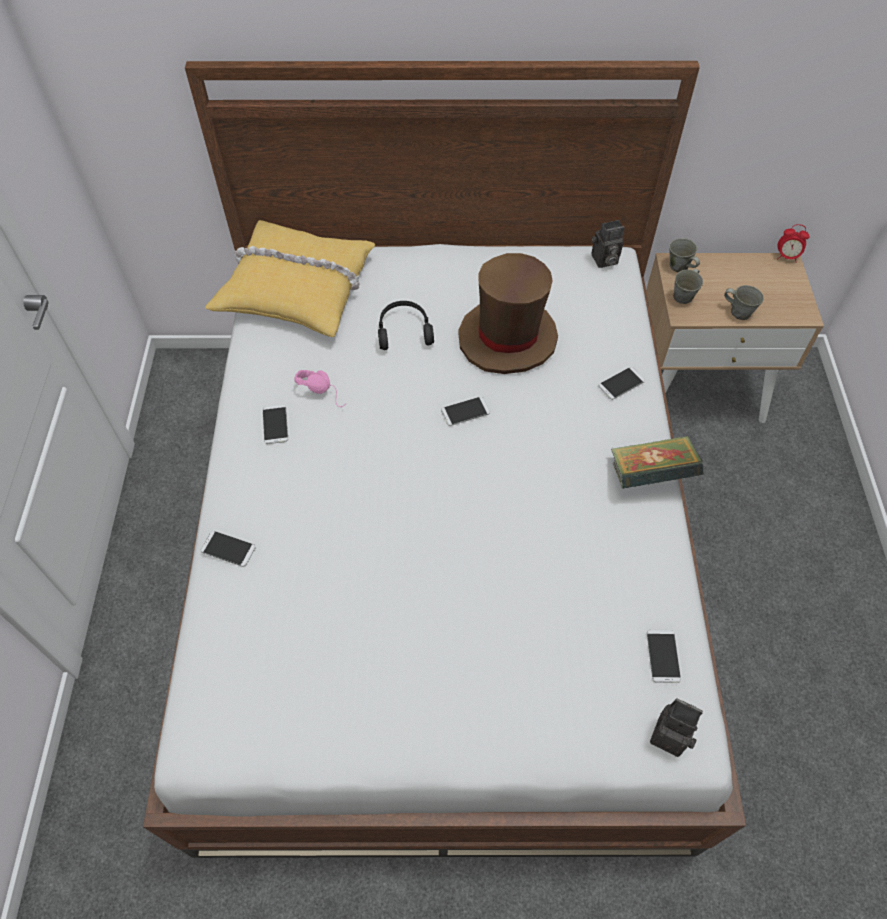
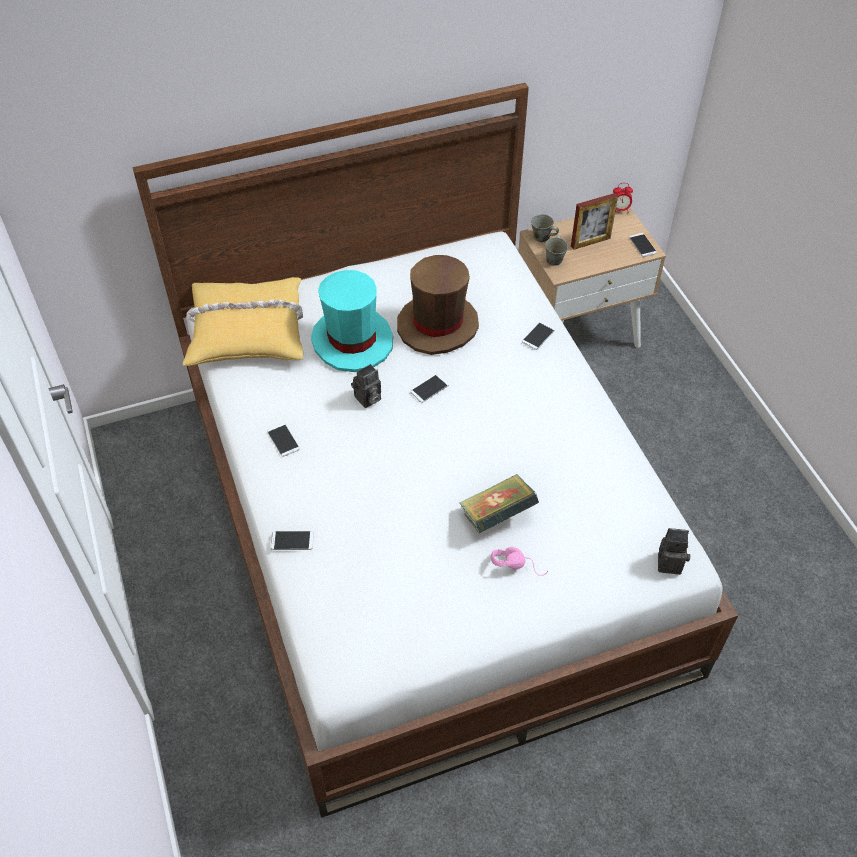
camera: 20 degrees left, 5 degrees down
(325, 391) = (311, 404): pink headphones -> pink headphones (518, 564)
(404, 330) = (352, 341): black headphones -> turquoise hat
(603, 260) = (486, 246): camera -> camera (367, 399)
(650, 476) = (586, 396): book -> book (497, 516)
(663, 656) = (645, 514): phone -> phone (642, 245)
(735, 286) = (590, 242): none -> picture frame
(739, 312) = (600, 261): grey mug -> none

